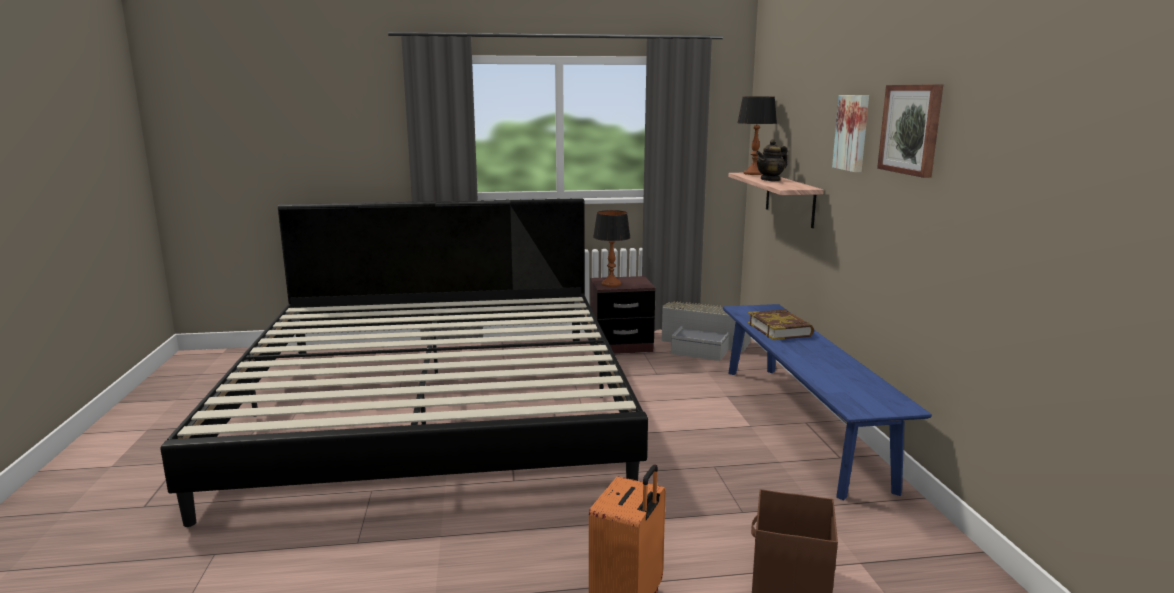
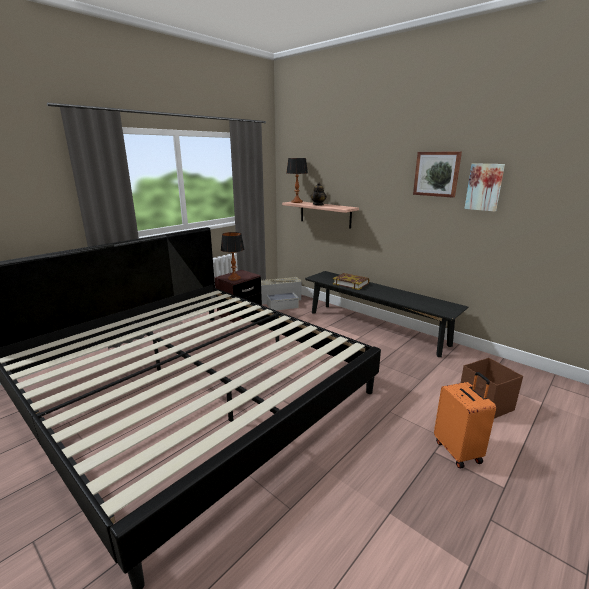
camera: 40 degrees left, 5 degrees up
(800, 423) = (375, 328): blue bench -> black bench
(853, 133) = (384, 176): picture -> picture (484, 187)

